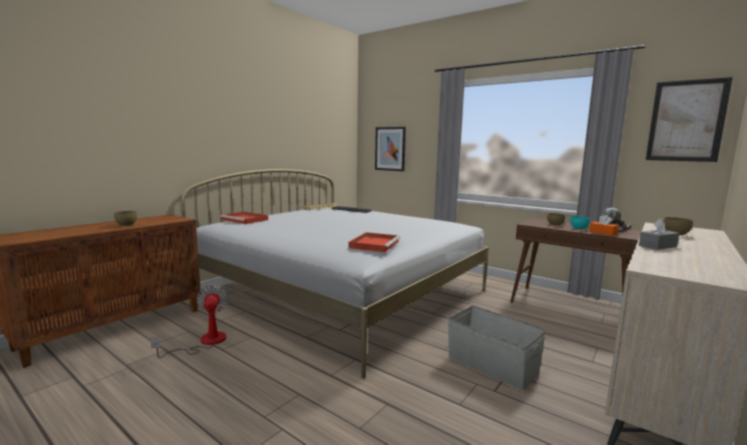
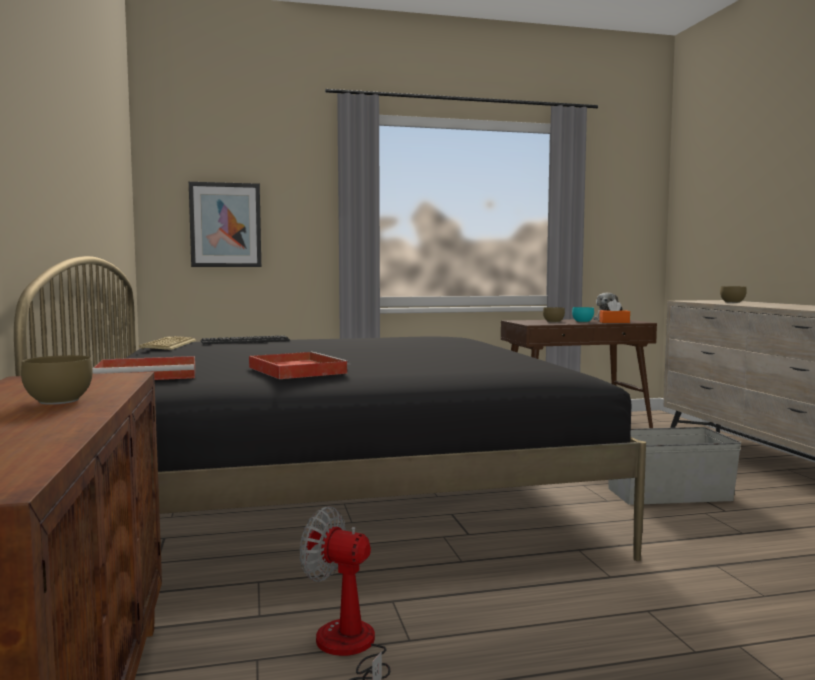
camera: 50 degrees left, 5 degrees down
(342, 293) = (332, 497): white bed -> black bed
(374, 244) = (519, 360): red tray -> red tray (295, 370)
(657, 246) = (781, 307): grey tissue box -> none
(686, 121) = (630, 194): picture -> none

